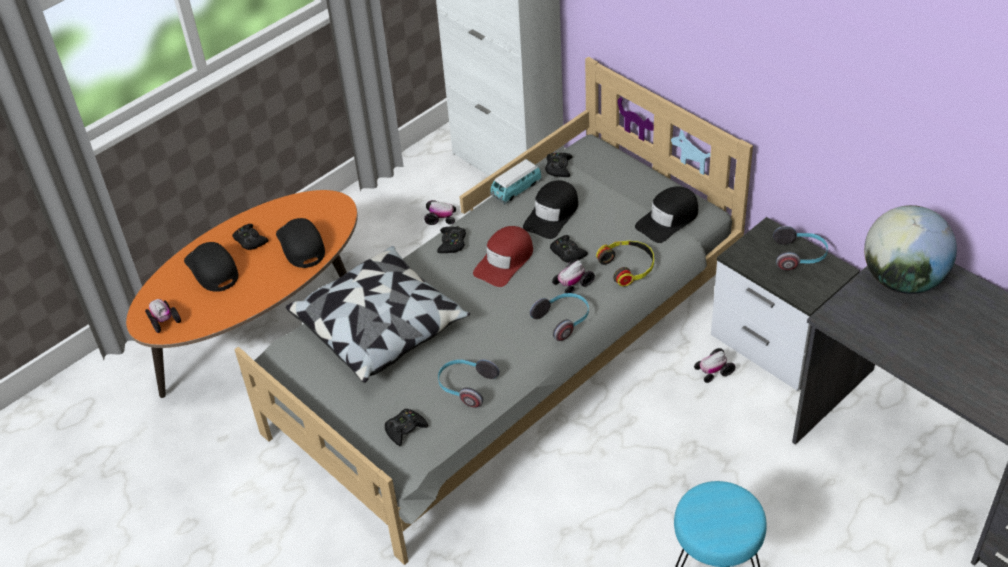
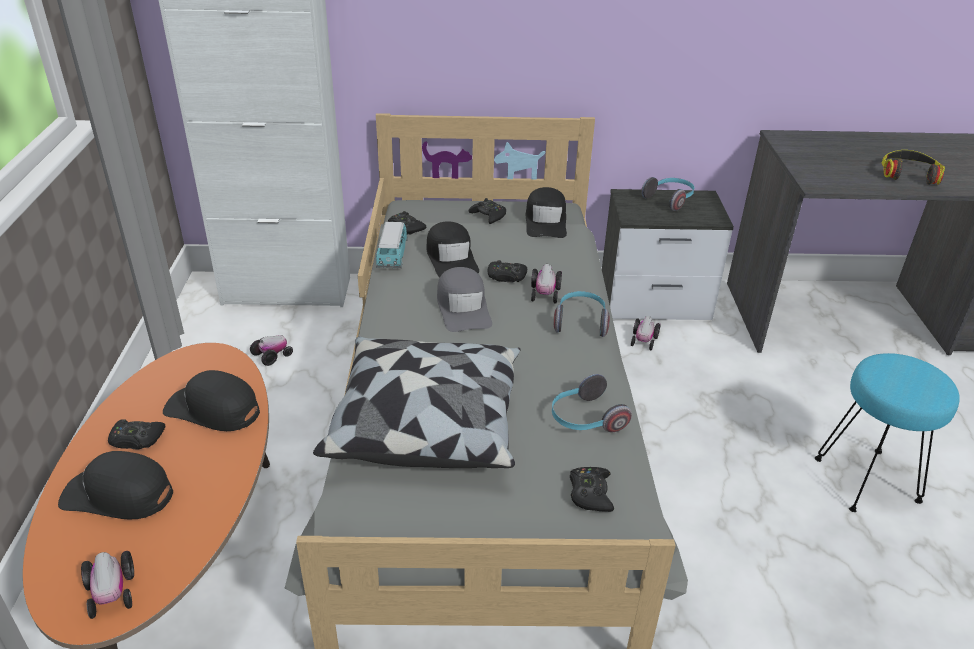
camera: 50 degrees left, 10 degrees down
(164, 320) = (112, 592): toy car -> toy car turned 120 degrees counterclockwise
(452, 243) = (392, 319): black game controller -> black game controller (488, 216)
(505, 261) = (463, 308): red cap -> grey cap
(628, 266) = (567, 262): headphones -> headphones (909, 174)
(902, 280) = (809, 149): globe -> none

